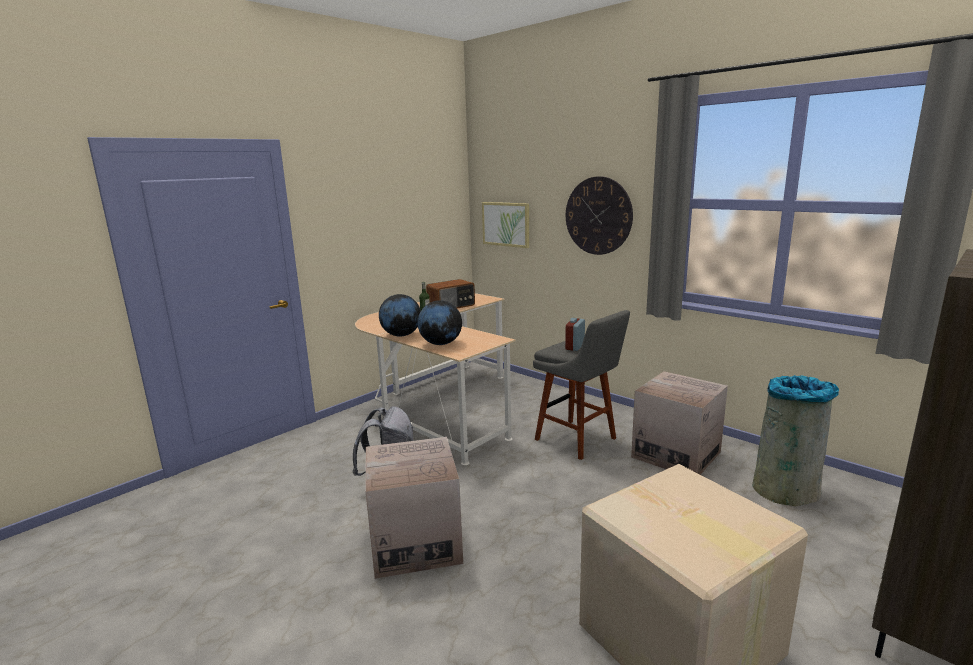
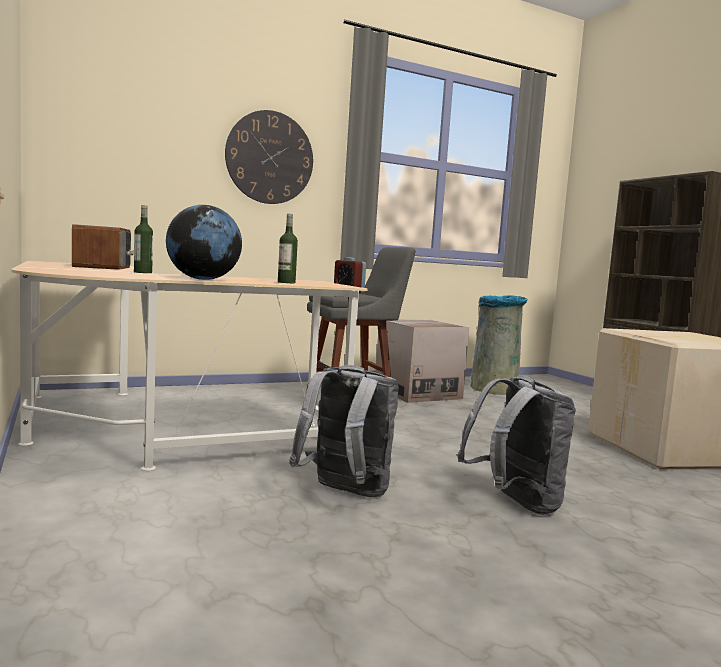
camera: 70 degrees left, 10 degrees down
(416, 542) = (515, 504): cardboard box -> grey backpack
(441, 344) = (286, 282): globe -> bottle
(506, 224) = (112, 155): picture -> none

